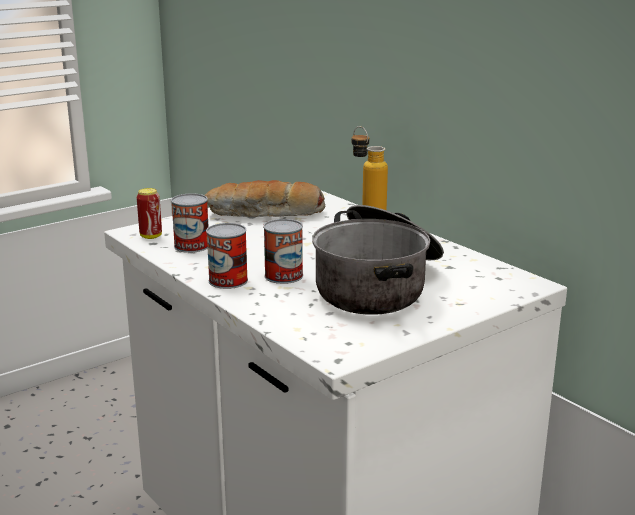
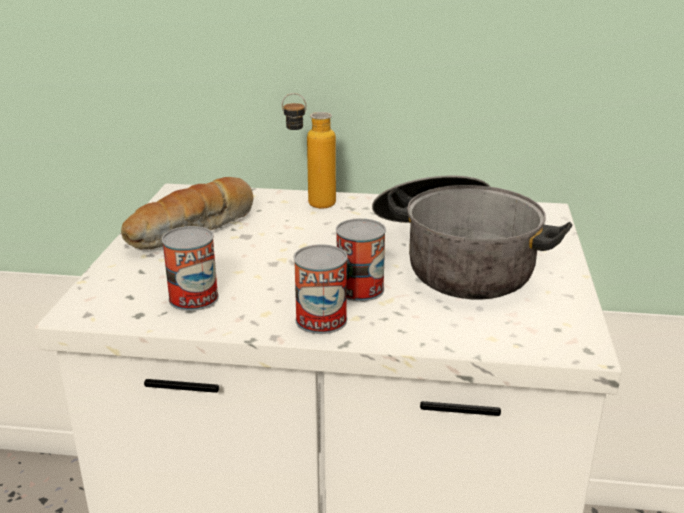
camera: 45 degrees left, 5 degrees up
(151, 236) = (118, 307): can -> none

